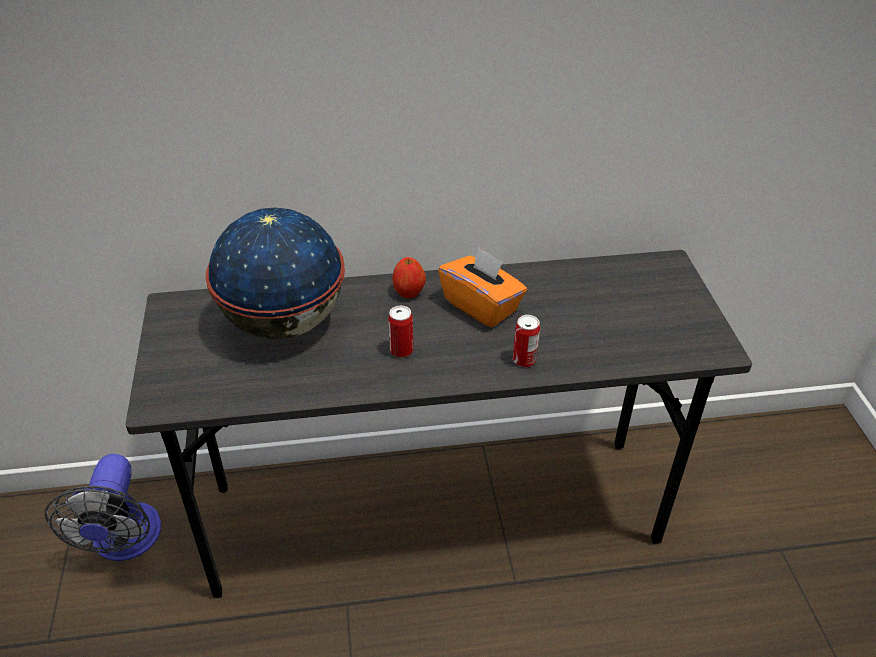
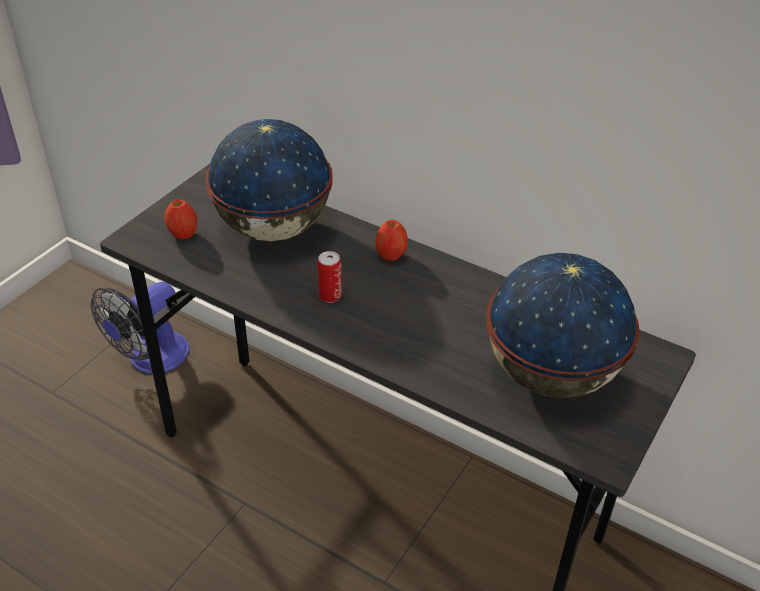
camera: 40 degrees right, 0 degrees up
(204, 372) = (183, 234): none -> apple
(481, 306) = (436, 297): orange tissue box -> none
(524, 360) = (415, 359): can -> none
(623, 316) = (551, 375): none -> globe

